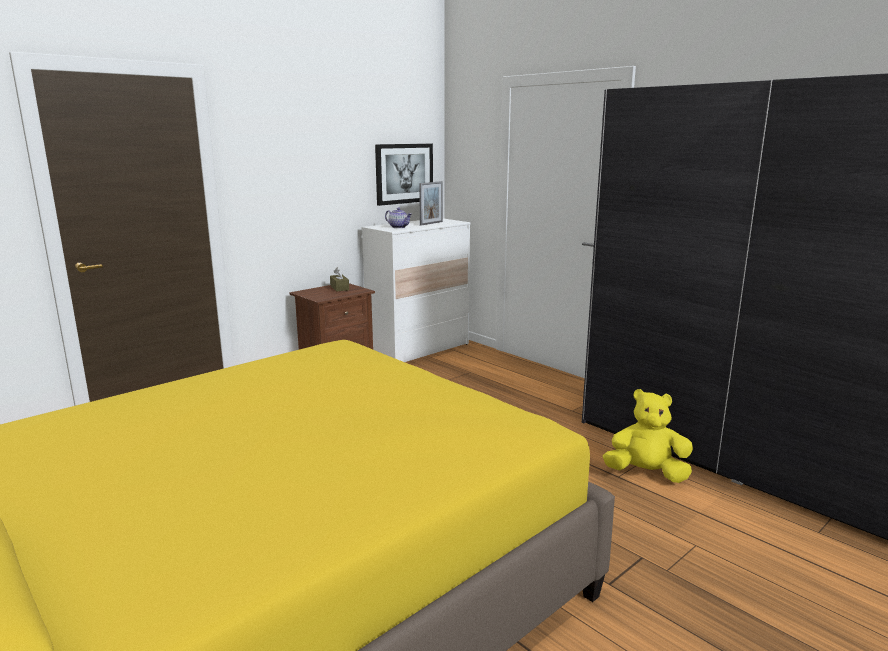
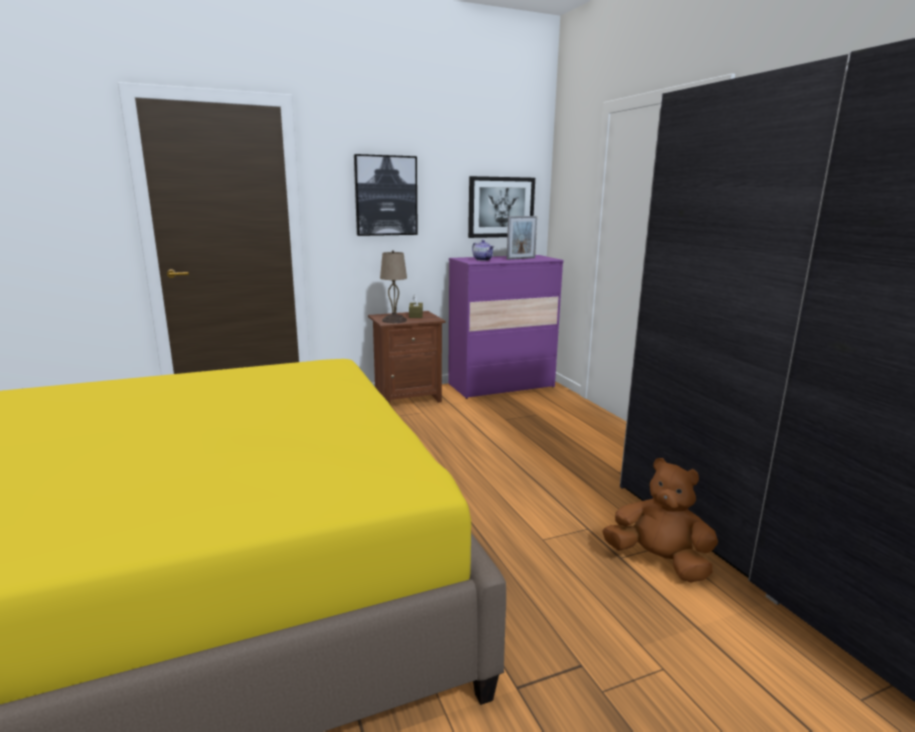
camera: 20 degrees right, 0 degrees up
(300, 167) = (386, 196): none -> picture
(324, 295) = (394, 320): none -> beige table lamp
(418, 349) = (501, 386): white dresser -> purple dresser
(646, 473) = (658, 561): yellow plush toy -> brown plush toy

